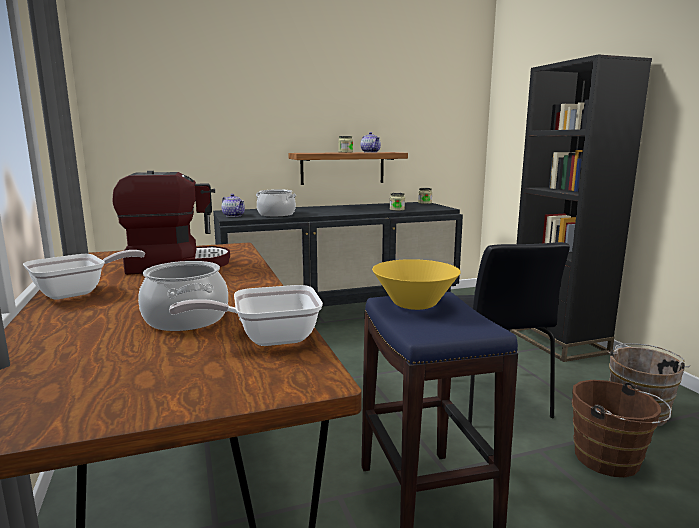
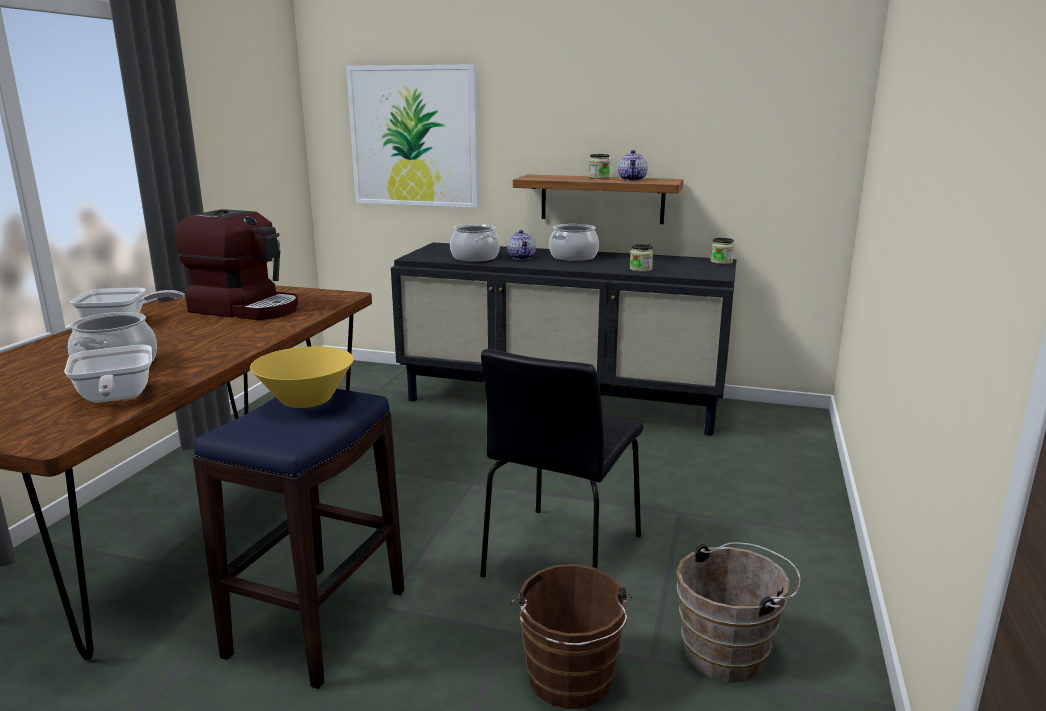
camera: 35 degrees right, 5 degrees up
(193, 125) = (414, 136): none -> picture
(234, 215) = (428, 253): teapot -> teapot (521, 257)
(267, 338) = (115, 398): frying pan -> frying pan turned 135 degrees counterclockwise
(338, 208) = (573, 257): none -> cooking pot
(557, 341) = (798, 523): black bookcase -> none

